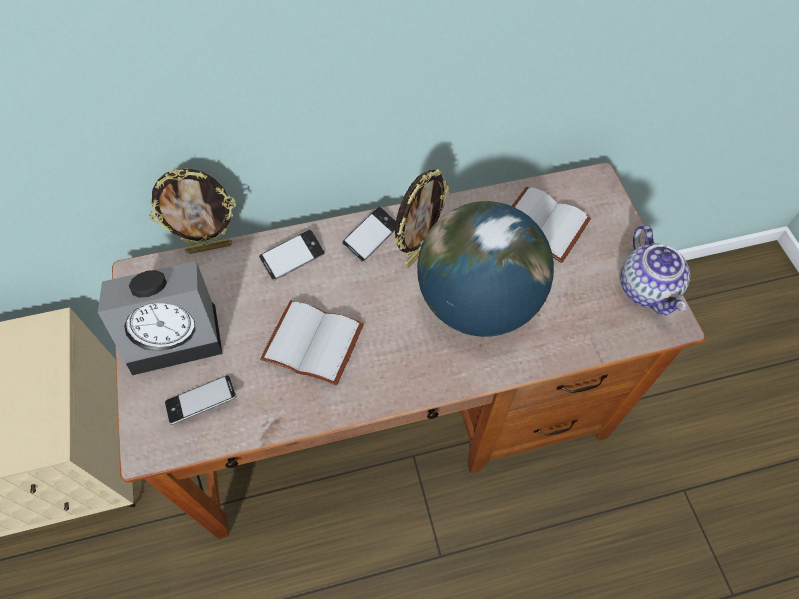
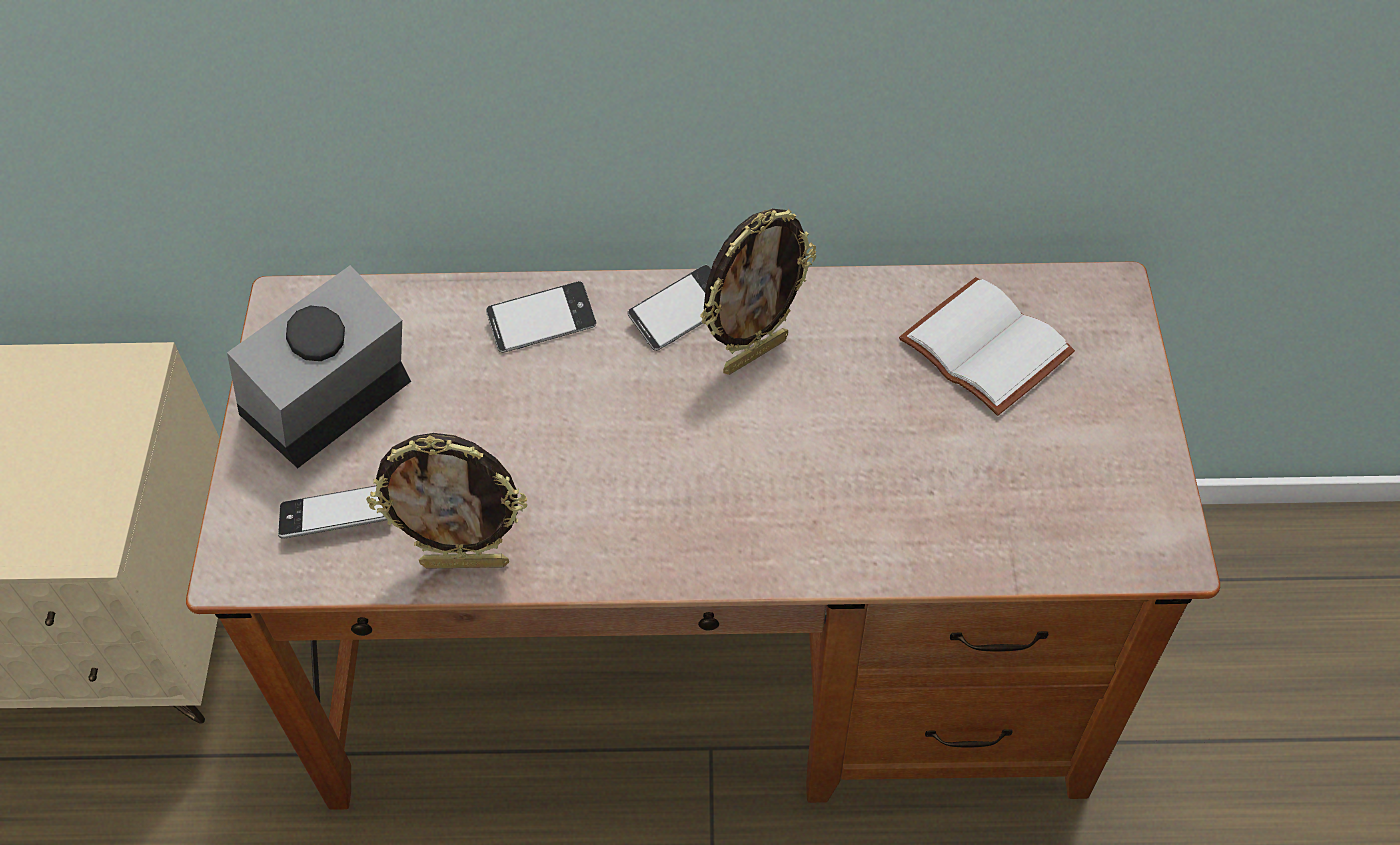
camera: 15 degrees right, 5 degrees down
(177, 333) = (327, 406): alarm clock -> alarm clock turned 135 degrees clockwise
(210, 247) = (413, 281): picture frame -> picture frame (466, 562)
(315, 341) = (542, 461): white book -> none
(478, 303) = (832, 454): globe -> none
(647, 289) = (1140, 488): teapot -> none

